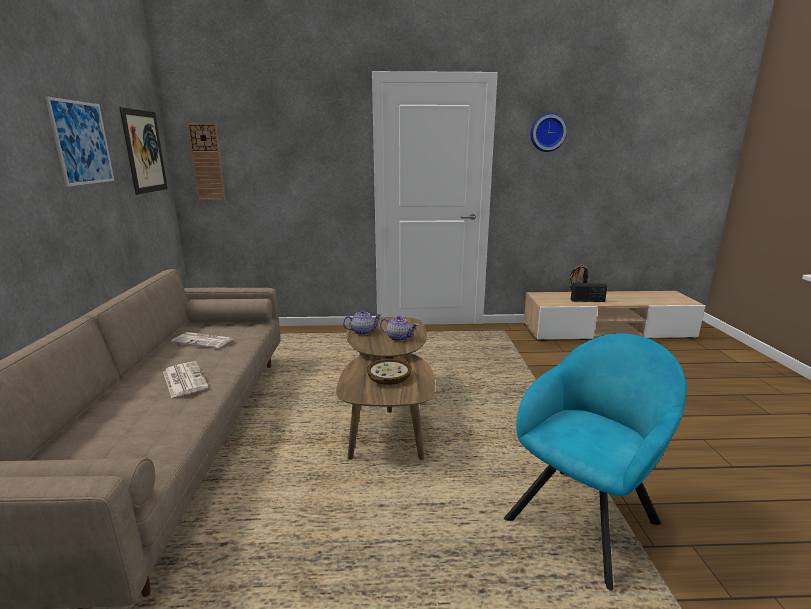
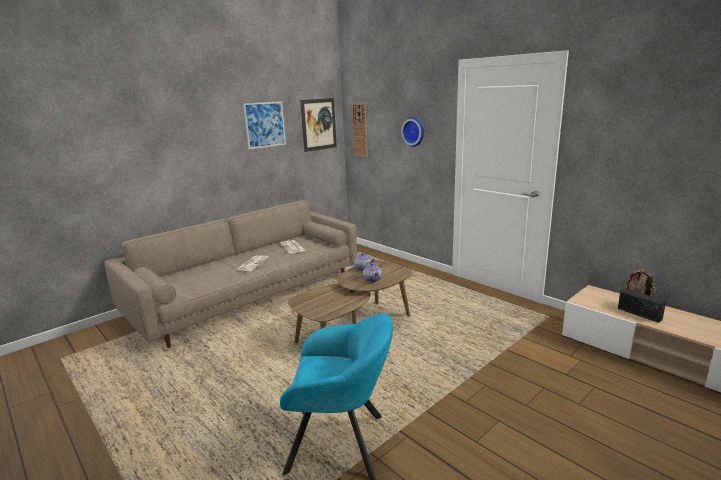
camera: 50 degrees right, 0 degrees up
(389, 376) = (330, 300): bowl -> none
(547, 132) = (622, 112): wall clock -> wall clock (414, 131)

